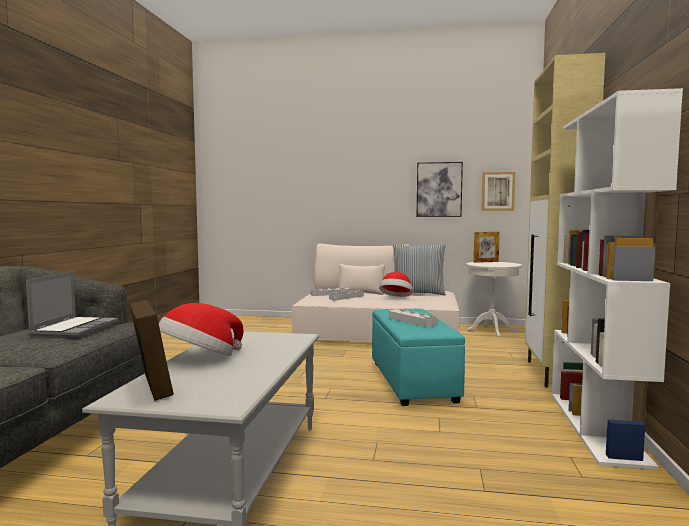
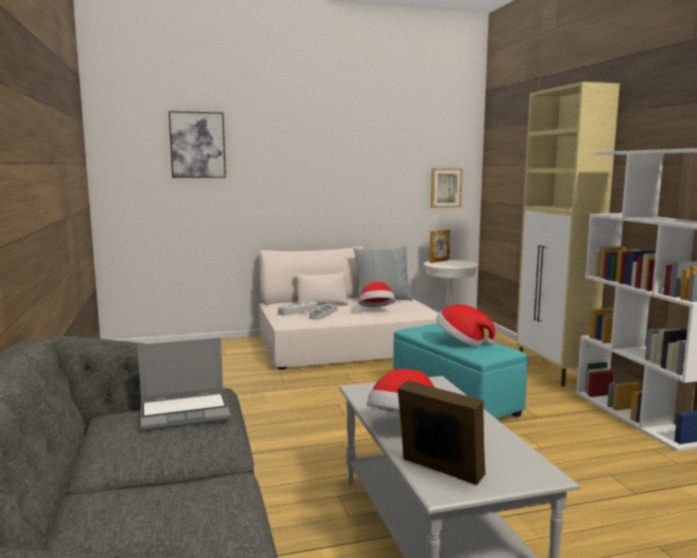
camera: 25 degrees left, 5 degrees up
(75, 328) = (186, 412): laptop -> laptop turned 90 degrees clockwise
(412, 321) = (462, 342): grey tray -> hat
(439, 189) = (389, 186): picture -> picture (197, 145)

